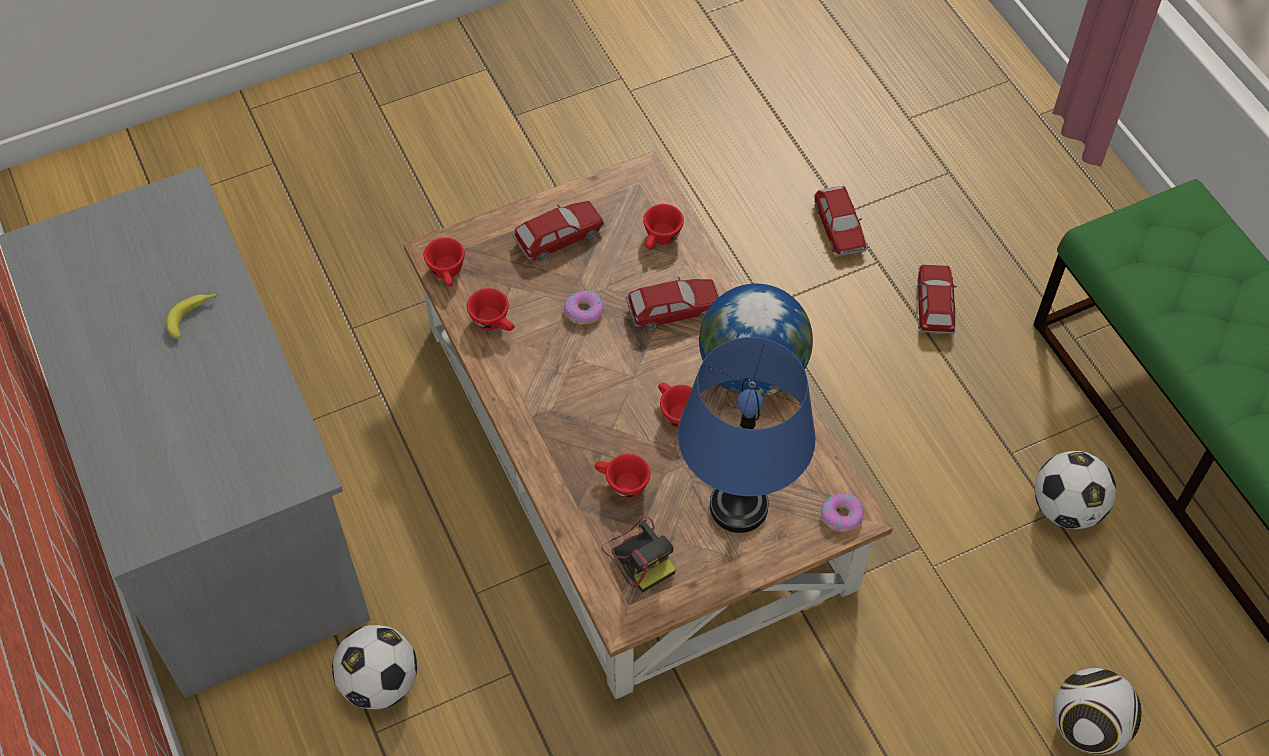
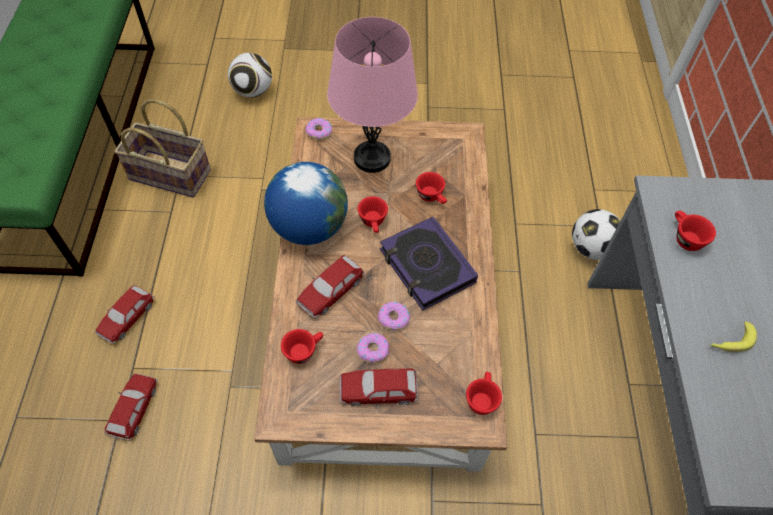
camera: 155 degrees left, 0 degrees up
(494, 323) = (462, 339): red cup -> red cup (684, 238)
(578, 386) = (426, 266): none -> book
(588, 270) = (372, 350): none -> donut
(640, 555) = (443, 158): camera -> none
(674, 309) = (330, 291): toy car -> toy car turned 60 degrees counterclockwise
(738, 506) = (372, 158): blue table lamp -> pink table lamp
(1066, 508) = (171, 174): football -> basket

